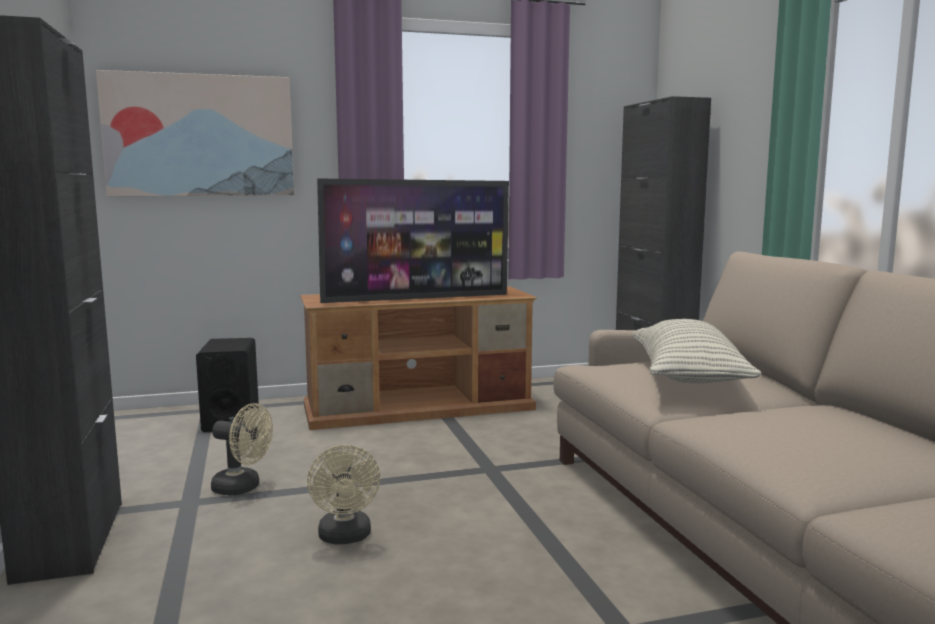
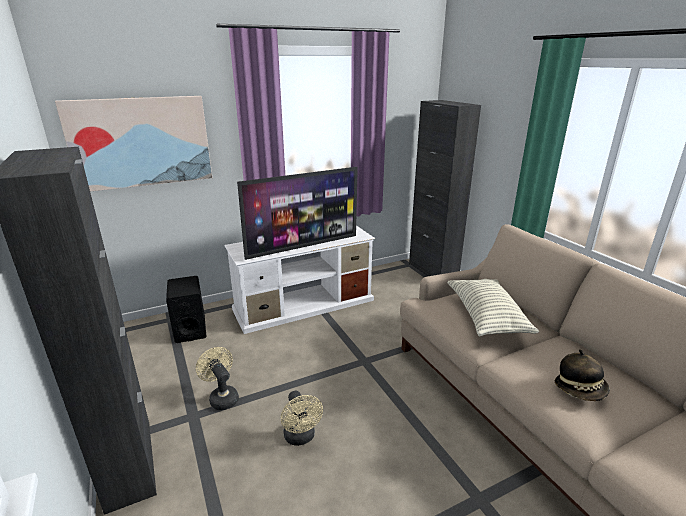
camera: 10 degrees left, 15 degrees up
(243, 488) = (222, 397): beige fan -> beige fan turned 135 degrees counterclockwise
(420, 407) = (305, 304): brown tv stand -> white tv stand
(814, 440) = (580, 389): none -> hat

